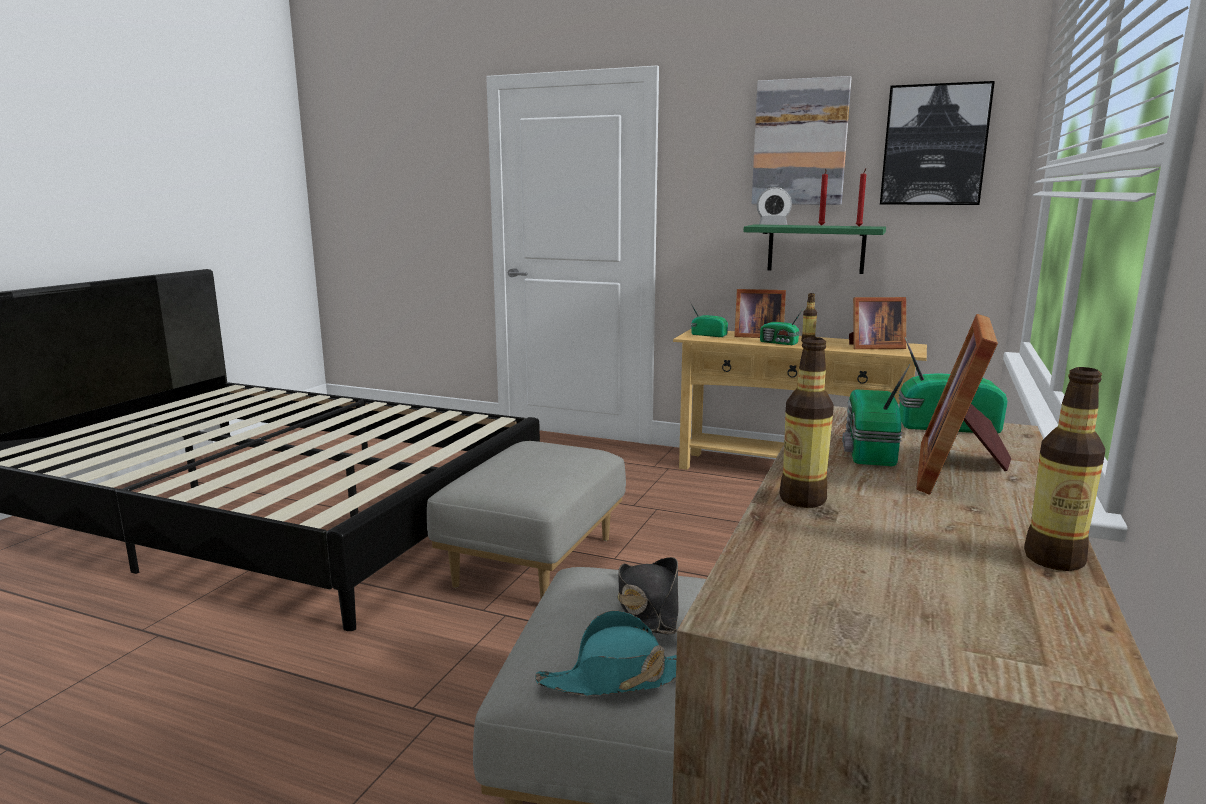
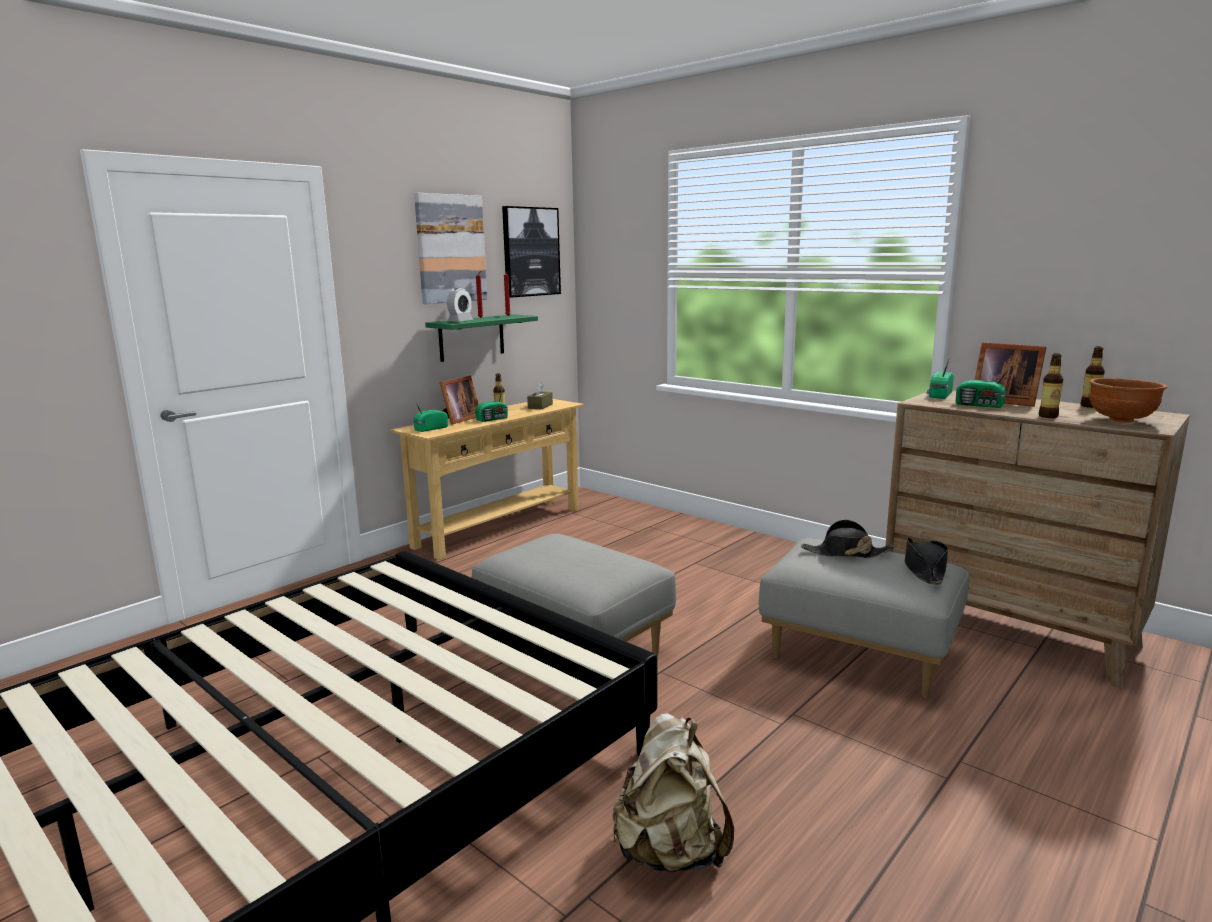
camera: 70 degrees left, 0 degrees up
(201, 663) = (670, 851): none -> beige backpack
(619, 678) = (924, 569): turquoise hat -> black hat
(842, 579) = (1122, 420): none -> brown bowl
(873, 347) = (540, 406): picture frame -> brown tissue box

